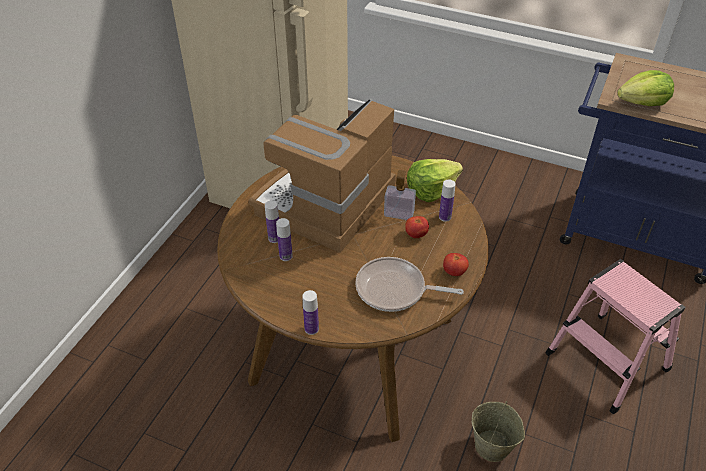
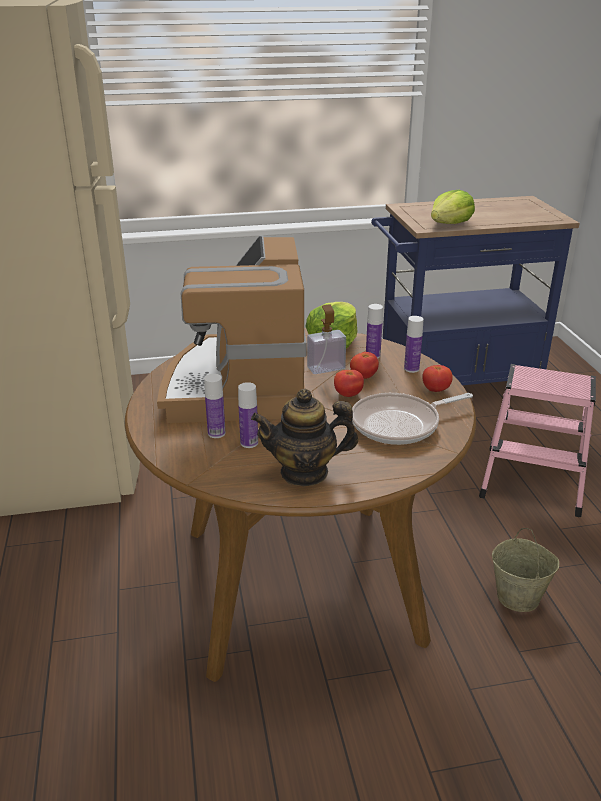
camera: 35 degrees left, 15 degrees down
(295, 297) = (304, 472): none -> teapot
(311, 329) = (358, 491): bottle -> bottle (411, 369)
(388, 246) = (348, 395): none -> tomato

